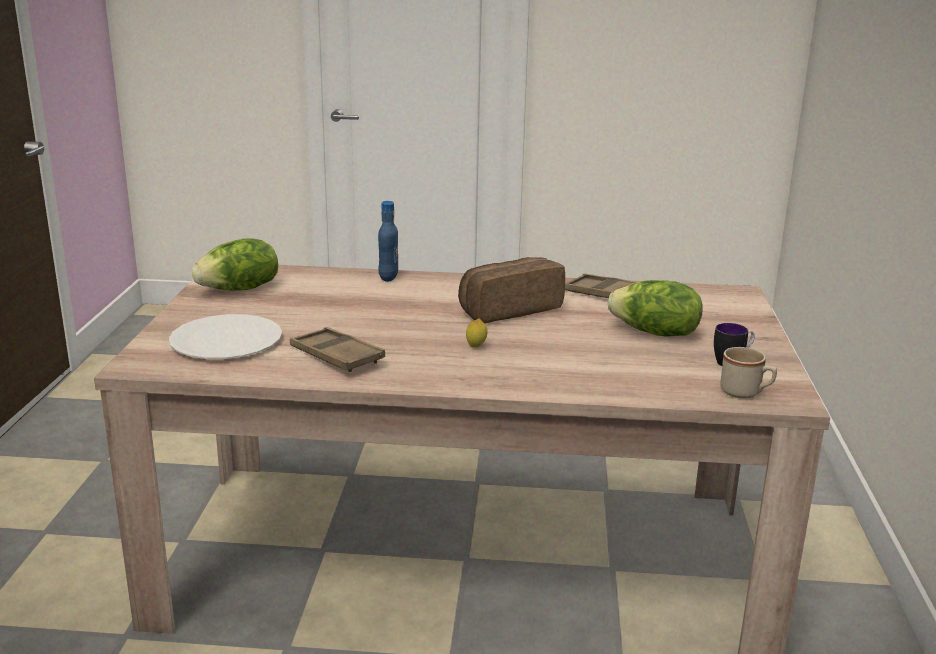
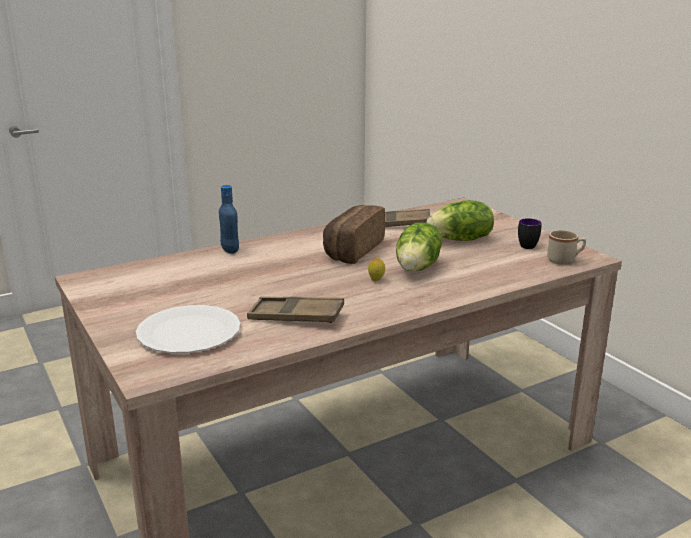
camera: 35 degrees left, 0 degrees up
(240, 289) = (126, 290): lettuce -> lettuce (418, 268)

